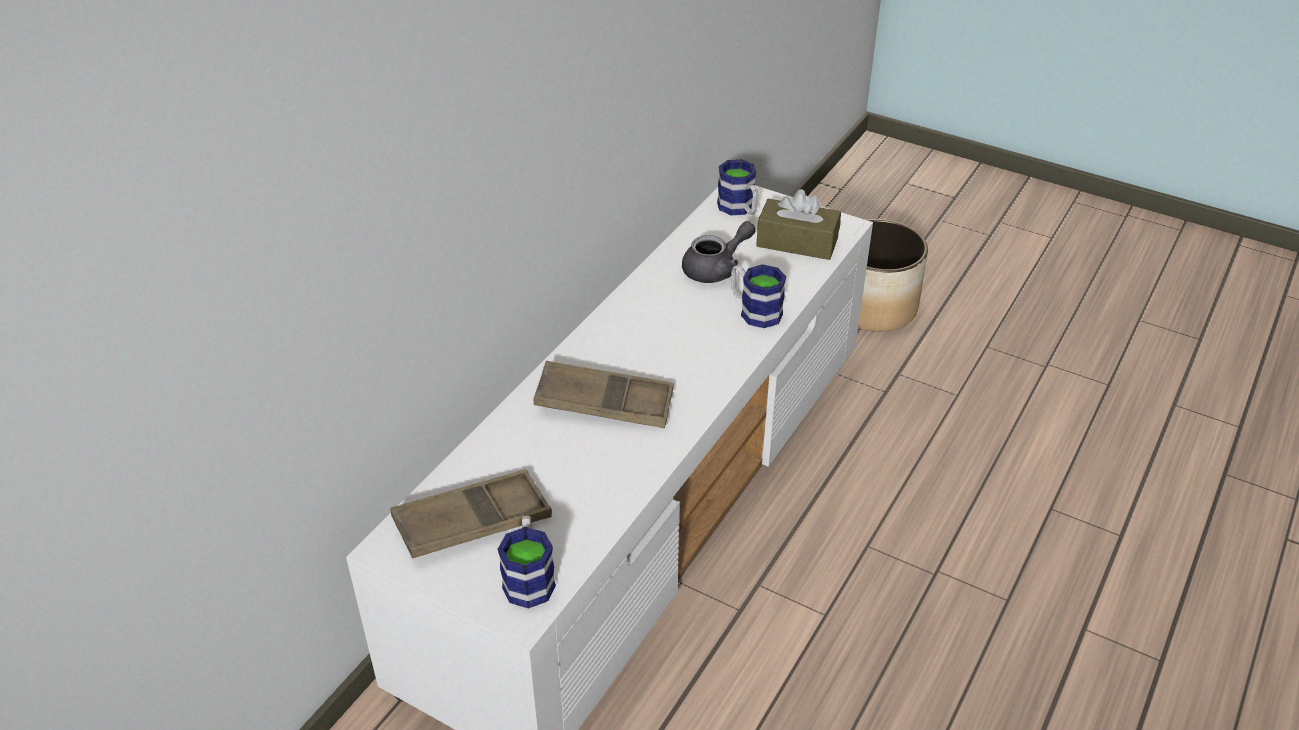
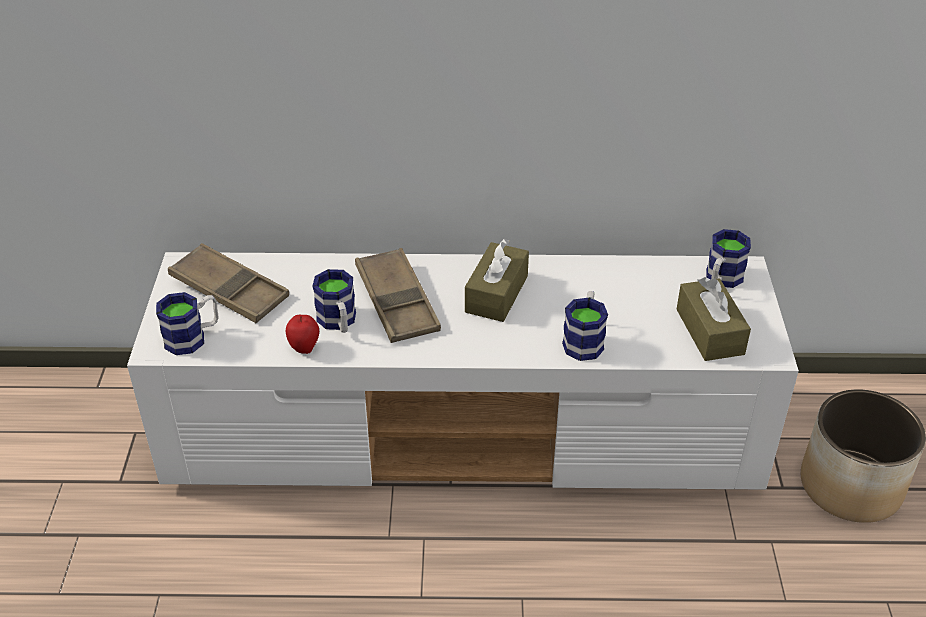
camera: 60 degrees right, 0 degrees up
(600, 454) = (338, 322): none -> mug
(620, 493) = (304, 348): none -> apple
(649, 335) = (496, 294): none -> brown tissue box
(716, 269) = (620, 298): grey teapot -> none

